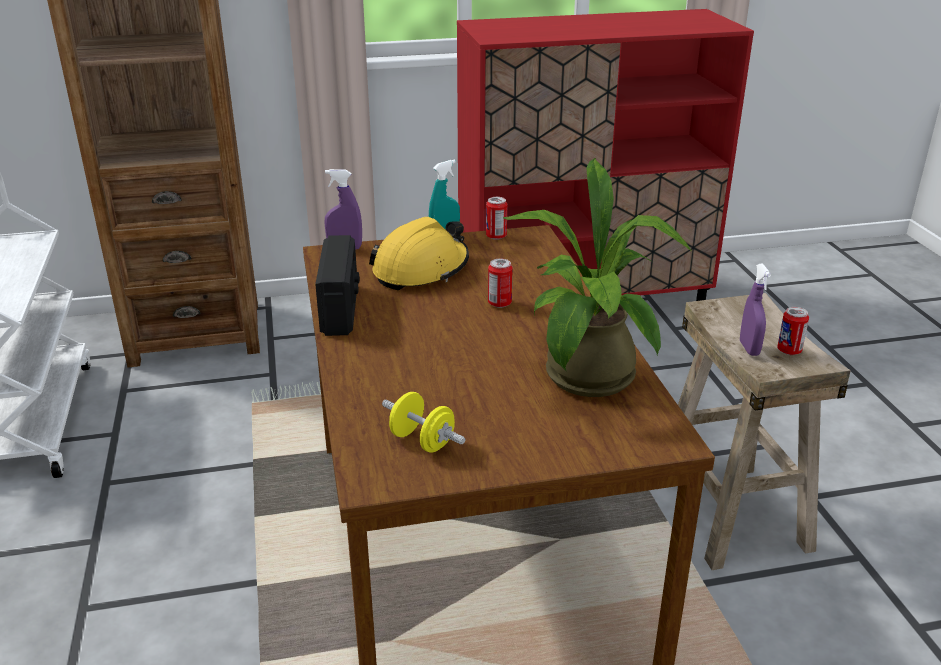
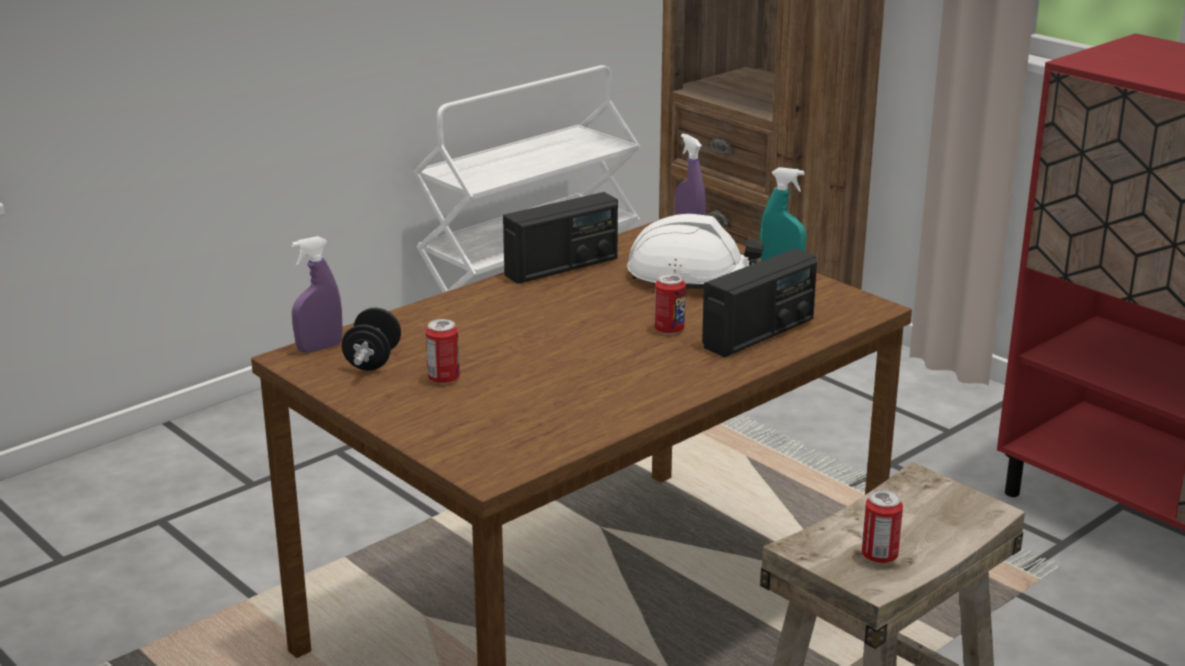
camera: 60 degrees right, 5 degrees down
(421, 270) = (691, 277): yellow hard hat -> white hard hat
(422, 441) = (373, 361): yellow dumbbell -> black dumbbell
(496, 236) = (830, 290): can -> can (443, 379)
(538, 277) = (759, 334): none -> radio
(587, 382) = (555, 408): potted plant -> none
(749, 348) = (849, 528): purple spray bottle -> purple spray bottle (319, 348)

